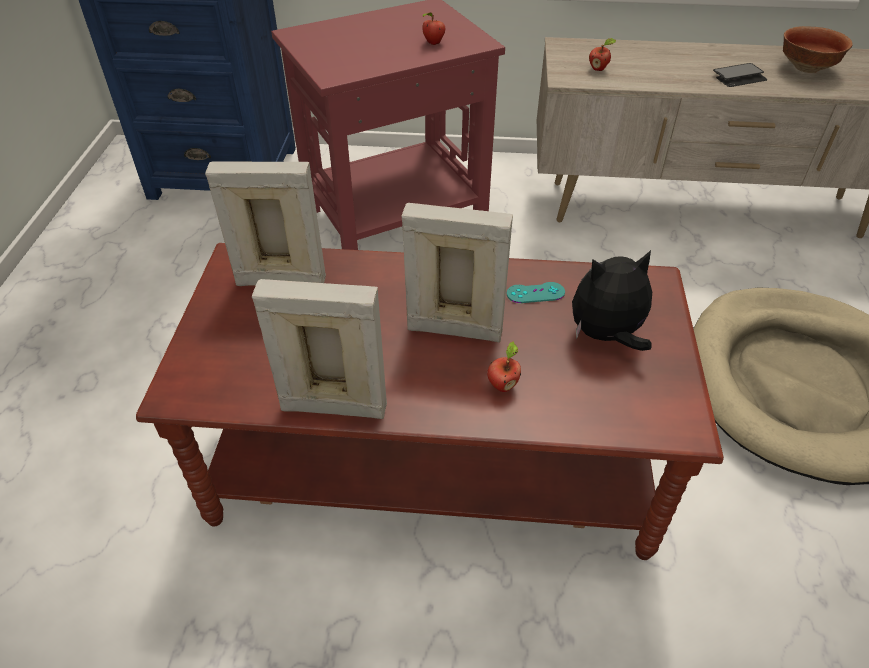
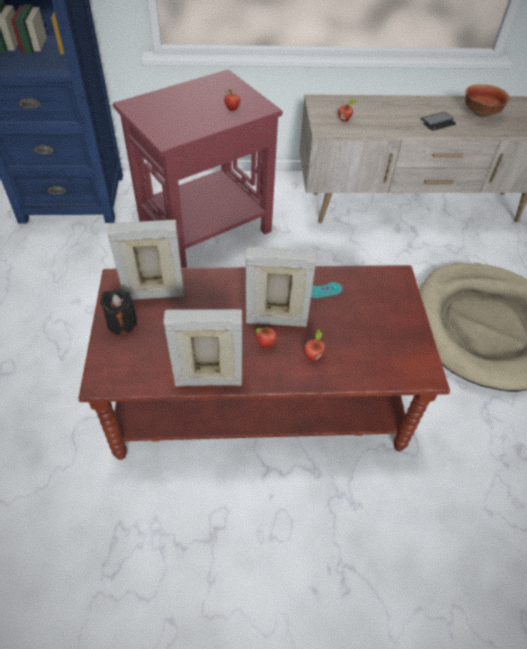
camera: 10 degrees left, 5 degrees up
(225, 316) = (122, 323): none -> black candle
(431, 363) = (265, 345): none -> apple
(606, 336) = (372, 317): plush toy -> none

